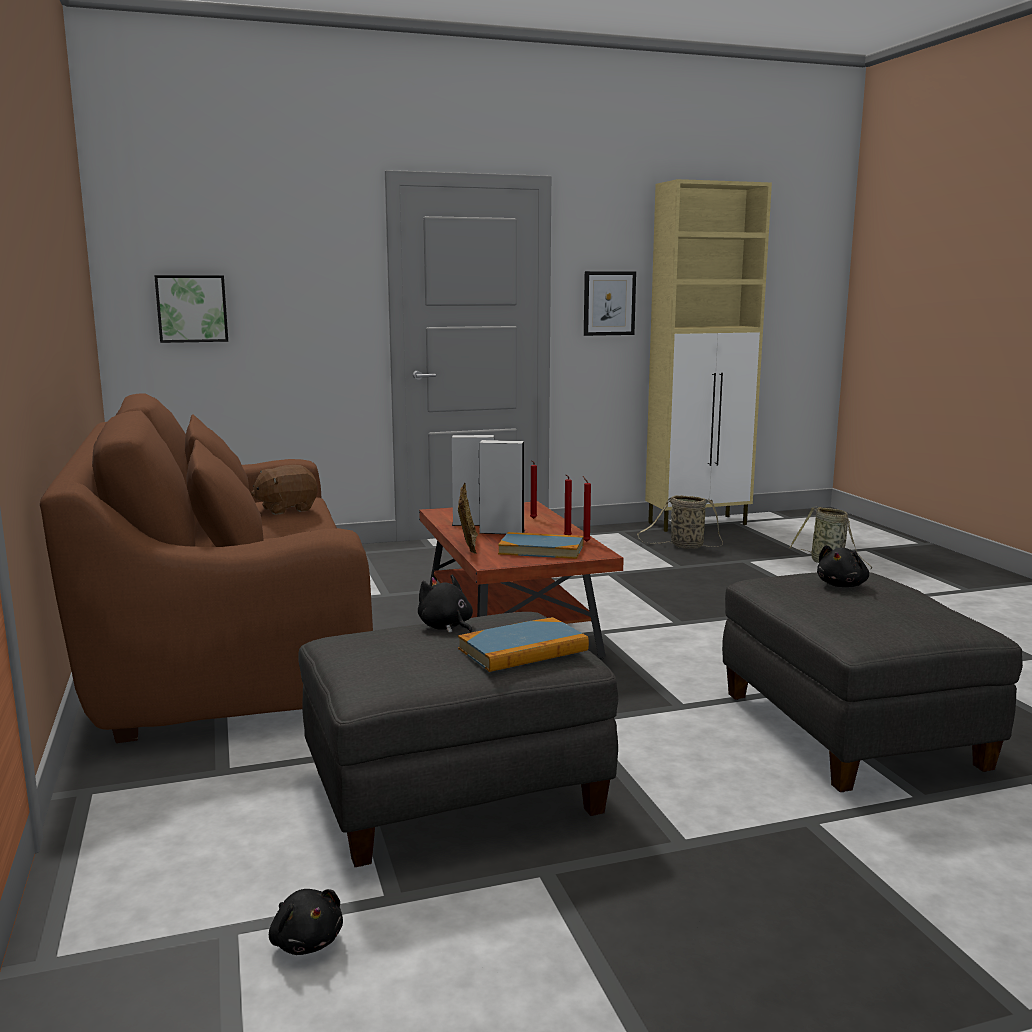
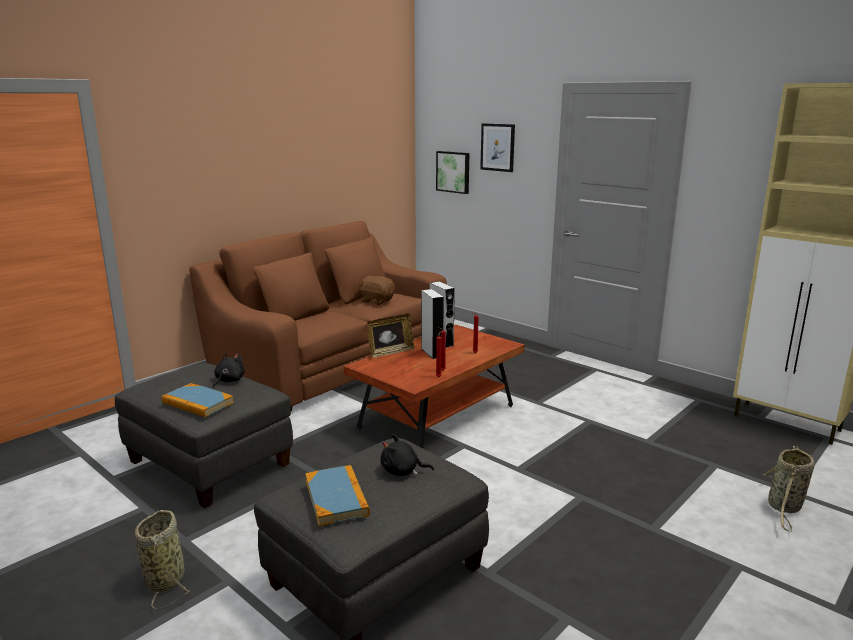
camera: 60 degrees right, 5 degrees up
(306, 941) = (76, 470): black plush toy -> none
(541, 549) = (404, 370): book -> book (336, 498)
(609, 303) = (734, 197): picture -> picture (497, 147)
(684, 546) = (707, 431): basket -> basket (166, 578)

